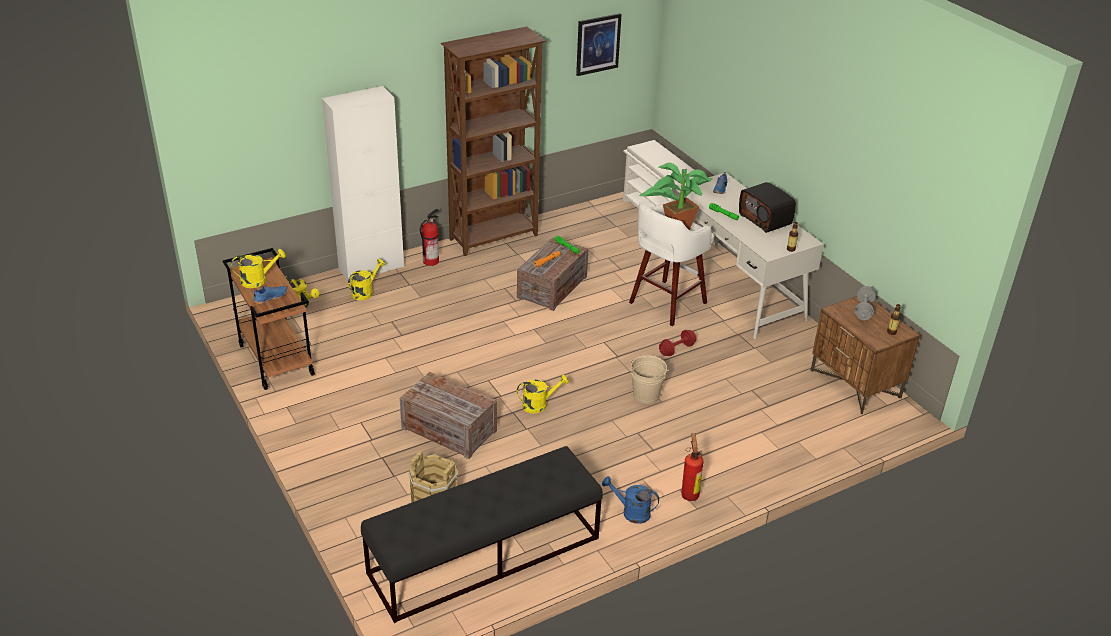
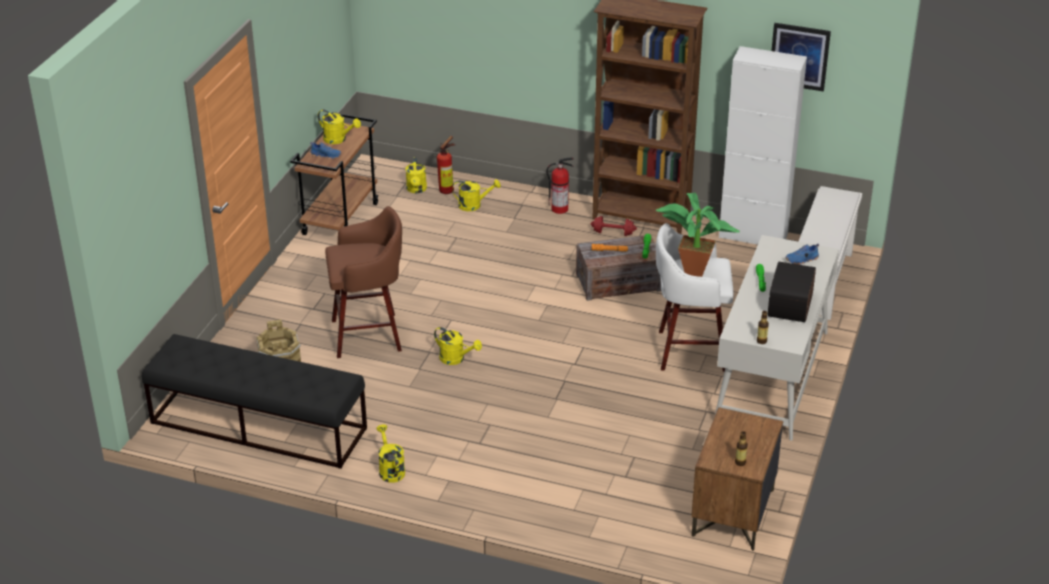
camera: 50 degrees right, 0 degrees up
(371, 268) = (508, 189): white cabinet -> white cabinet (753, 236)
(449, 430) = (369, 335): crate -> brown stool
(631, 512) = (390, 469): blue watering can -> yellow watering can
(646, 395) = (544, 404): beige bucket -> none
(676, 349) = (631, 389): red dumbbell -> red dumbbell (613, 233)
(689, 494) = (450, 488): fire extinguisher -> fire extinguisher (448, 190)
(863, 310) = (752, 432): grey dumbbell -> none

